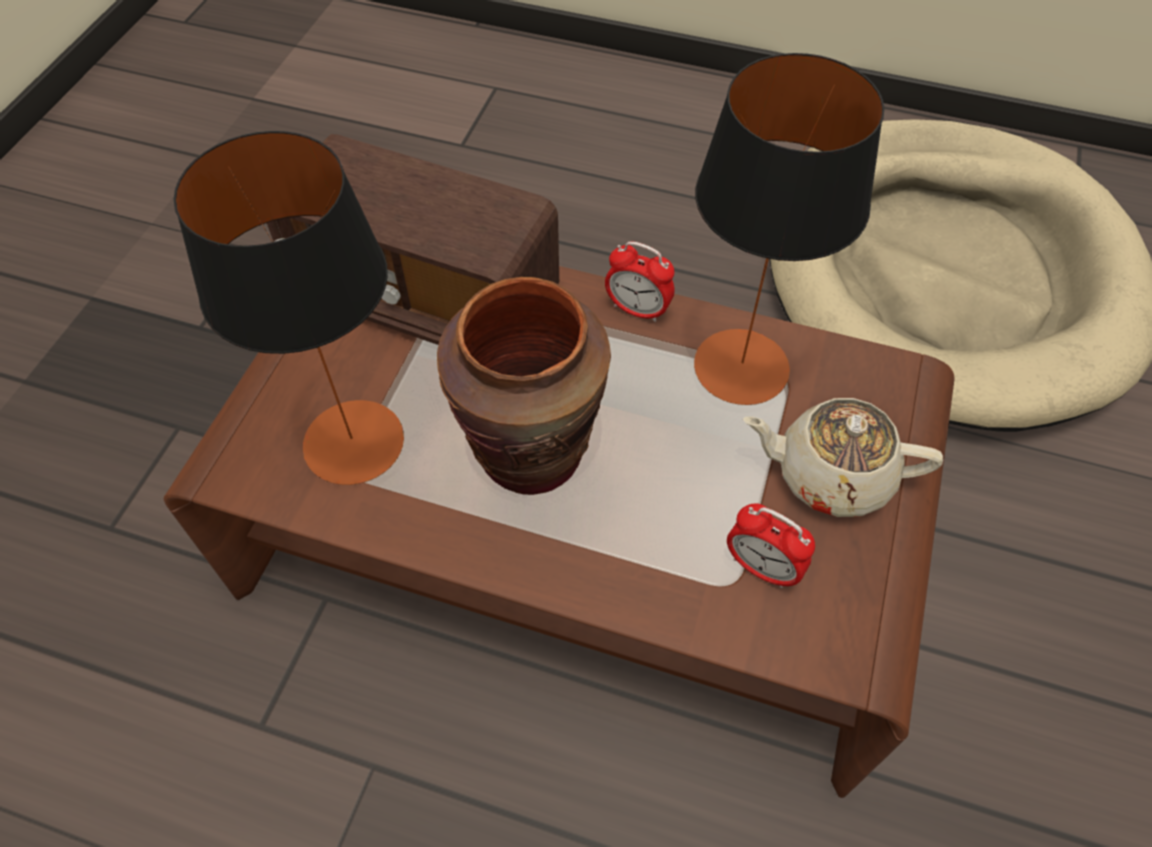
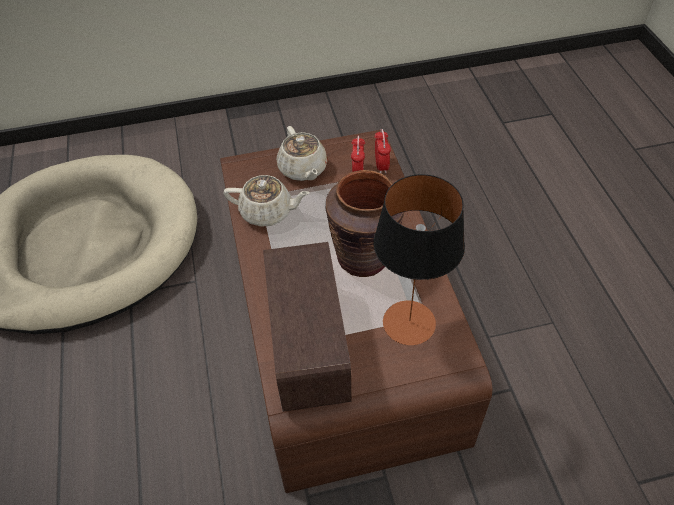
camera: 120 degrees left, 5 degrees down
(637, 310) = (258, 260): alarm clock -> alarm clock (381, 166)
(741, 367) = (268, 212): table lamp -> beige teapot

